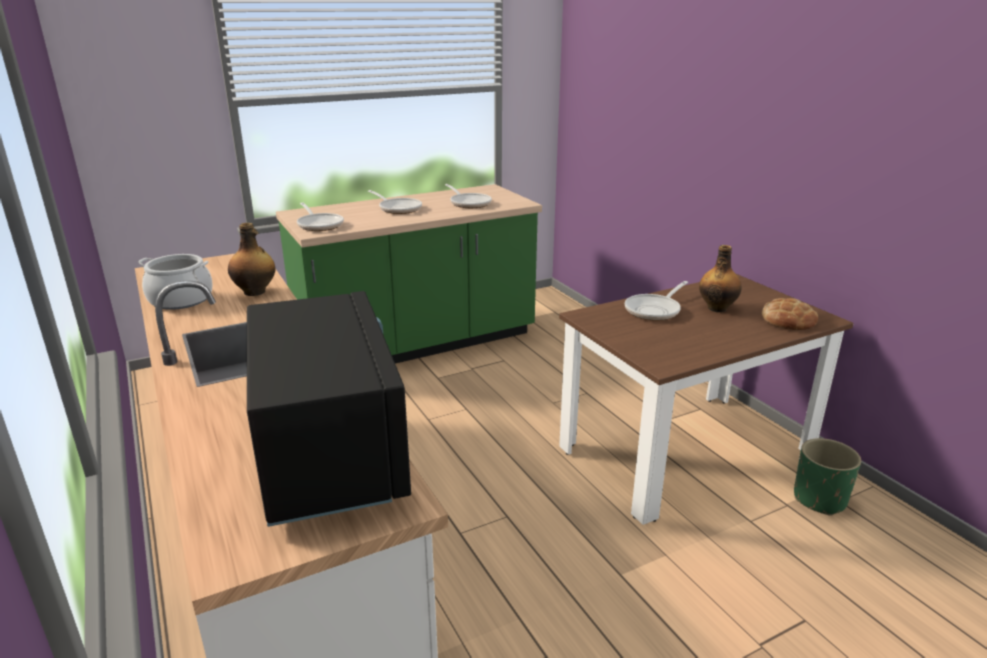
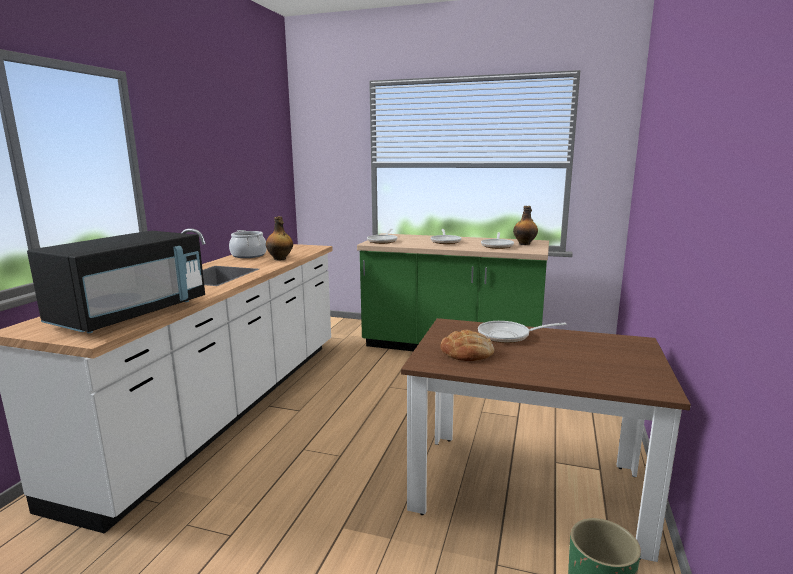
camera: 45 degrees right, 10 degrees down
(717, 308) = (566, 350): bottle -> bottle (525, 244)
(788, 320) = (613, 378): bread -> bread (467, 352)

